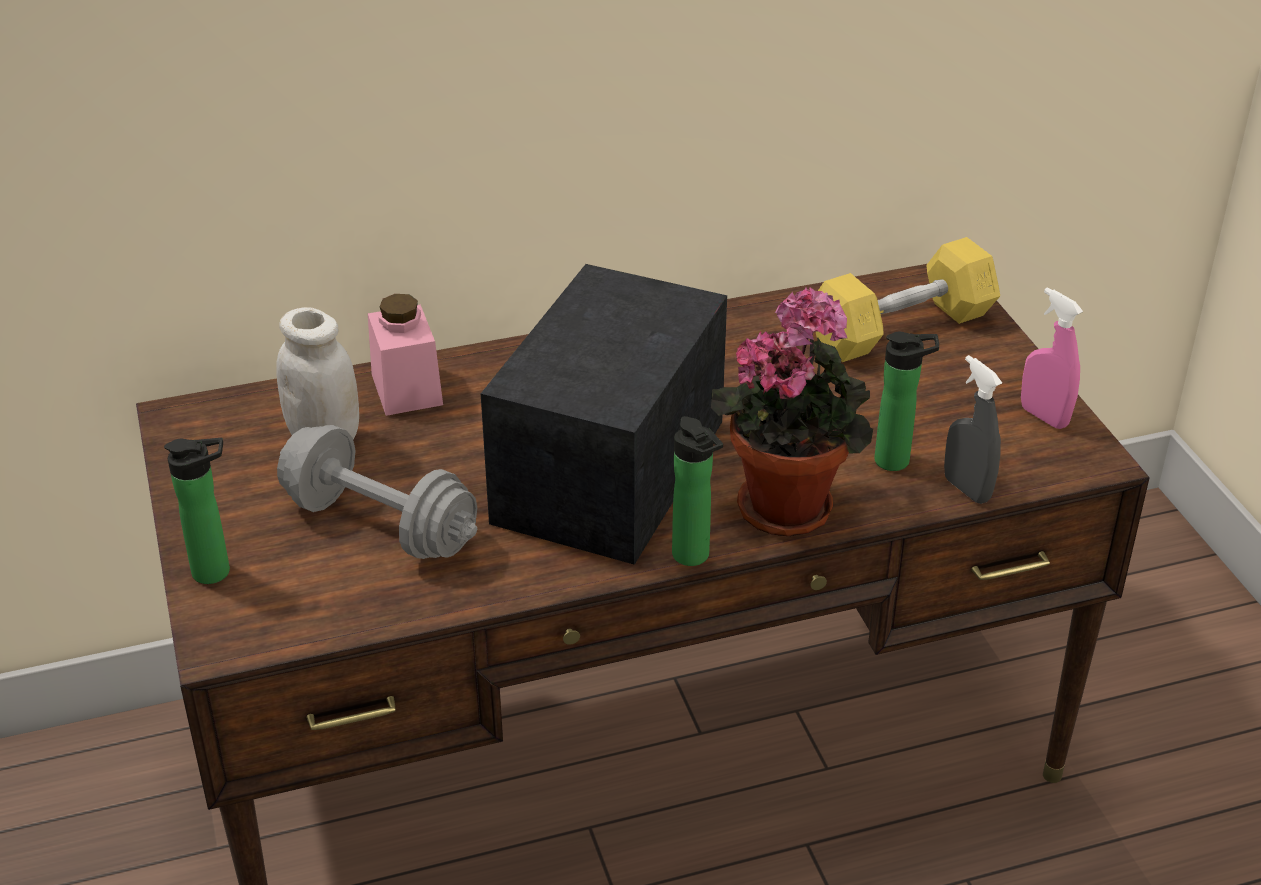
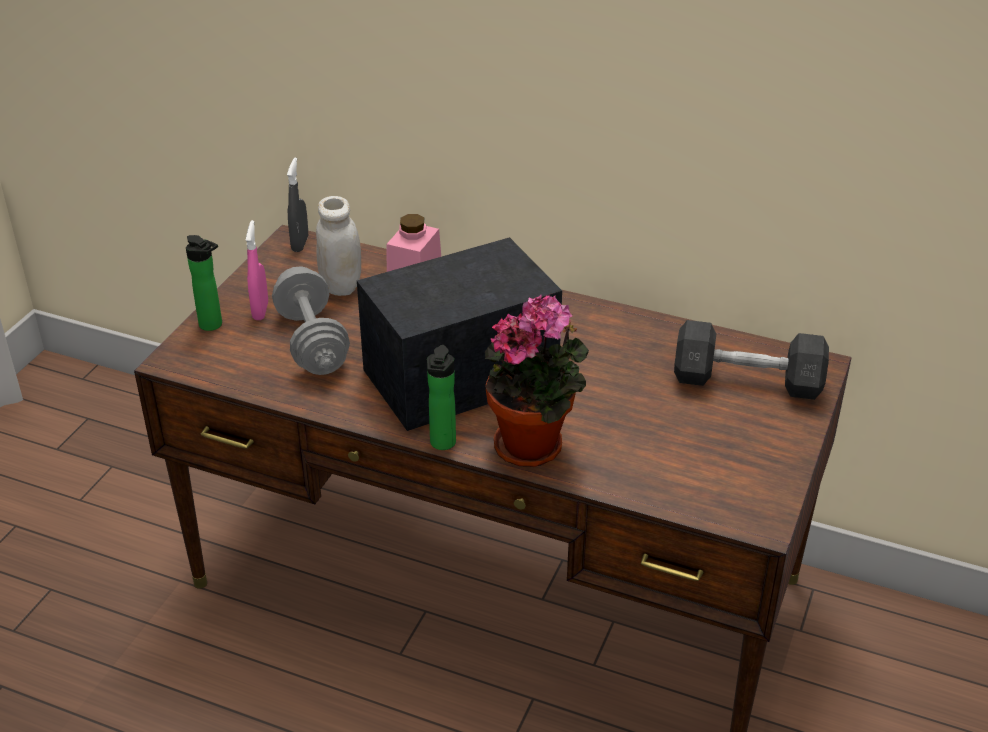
camera: 40 degrees right, 0 degrees up
(897, 461) = (632, 456): bottle -> none
(902, 328) = (747, 381): yellow dumbbell -> grey dumbbell
(966, 489) = (652, 495): grey spray bottle -> grey spray bottle (300, 244)
(1044, 416) = (765, 480): pink spray bottle -> pink spray bottle (260, 311)

